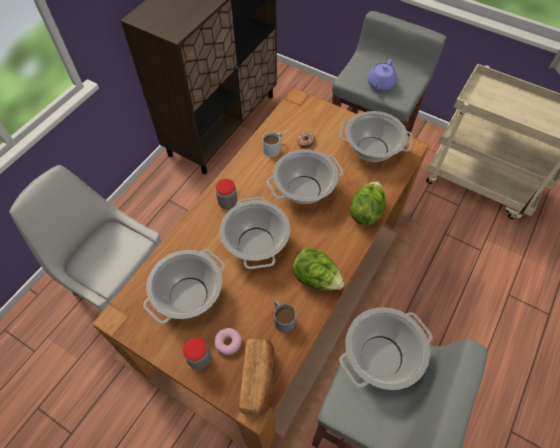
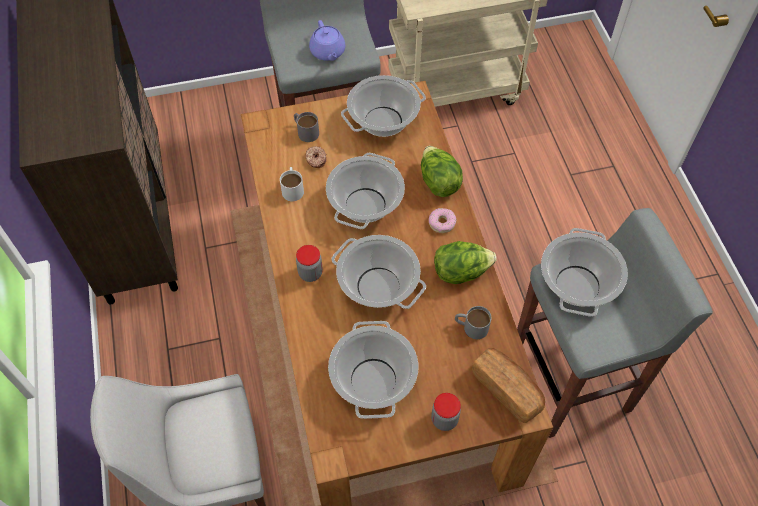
camera: 45 degrees left, 0 degrees up
(228, 342) = (451, 385): donut -> donut (442, 223)
(318, 121) = (305, 131): none -> grey mug

